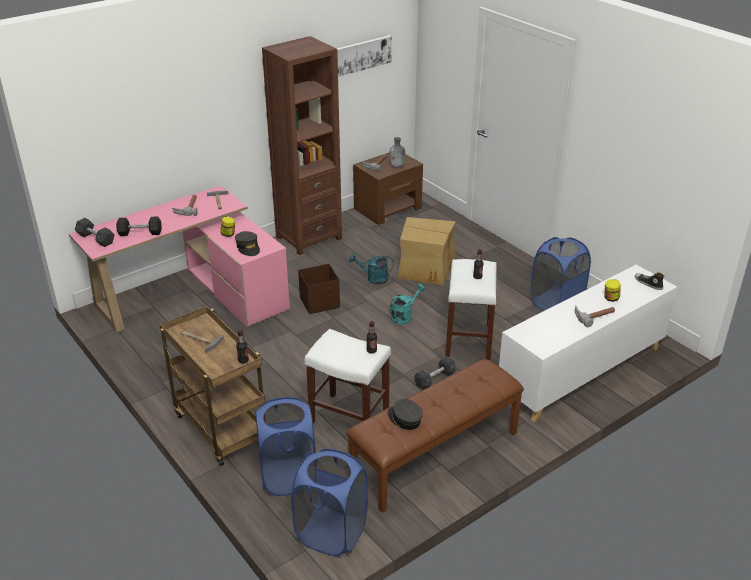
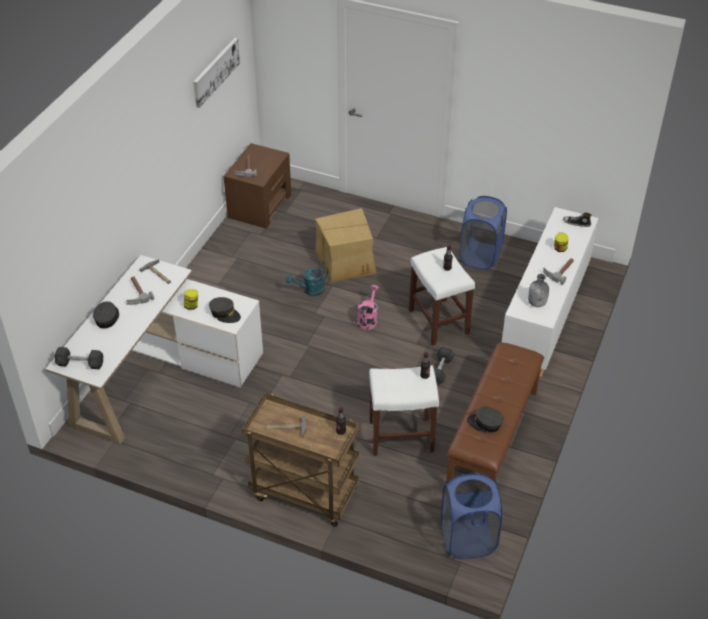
camera: 30 degrees left, 10 degrees up
(140, 233) = (118, 340): black dumbbell -> none
(148, 217) = (107, 318): none -> grey cap
(194, 296) = (160, 375): pink desk -> white desk
(288, 477) = (397, 510): blue laundry basket -> none
(308, 238) = (212, 267): brown bookcase -> none
(320, 303) = (284, 335): brown storage box -> none
(397, 166) = (267, 164): grey bottle -> grey bottle (537, 303)
(404, 316) = (368, 319): turquoise watering can -> pink watering can

